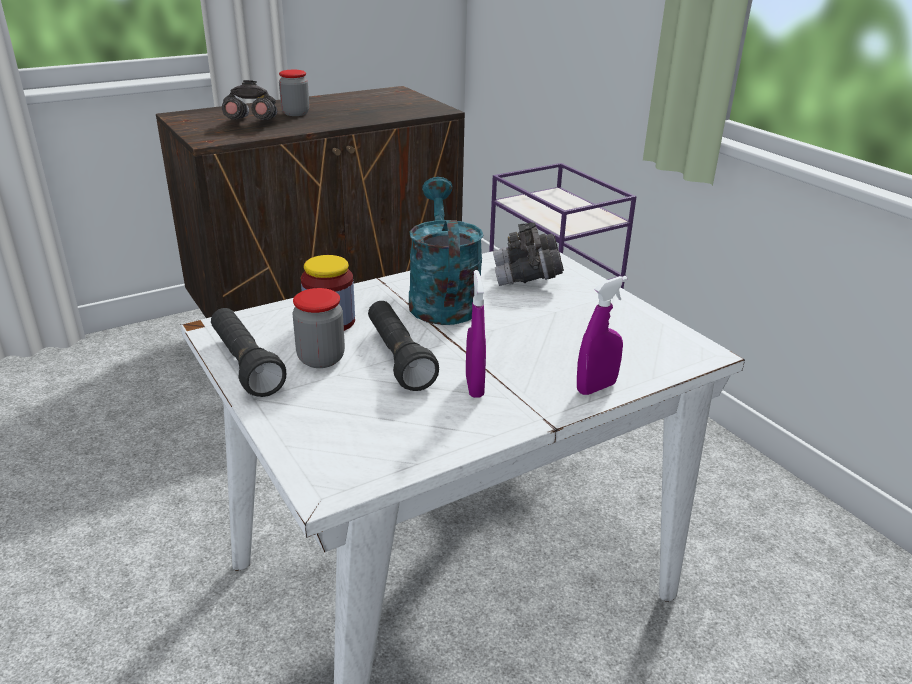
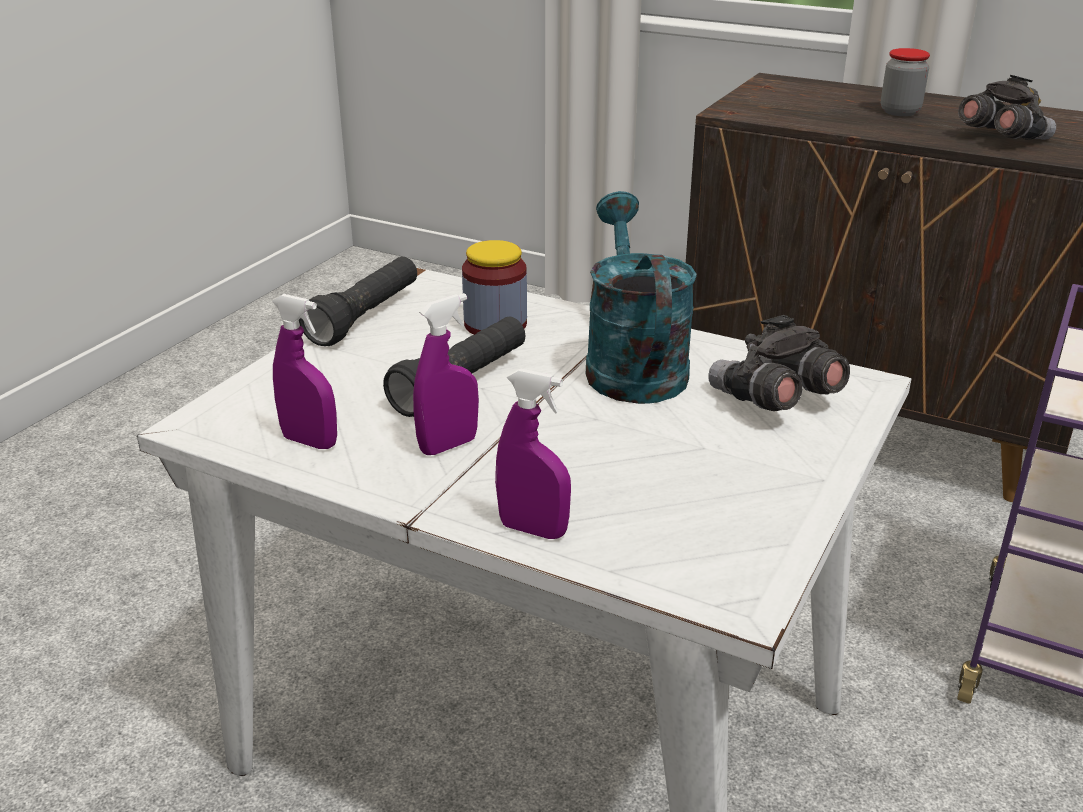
camera: 60 degrees right, 0 degrees up
(251, 123) = (822, 107): grey binoculars -> grey binoculars (1002, 138)
(321, 359) = (415, 346): jar -> none
(412, 439) = (310, 442): none -> purple spray bottle
(442, 298) = (631, 365): turquoise watering can -> turquoise watering can turned 60 degrees counterclockwise

